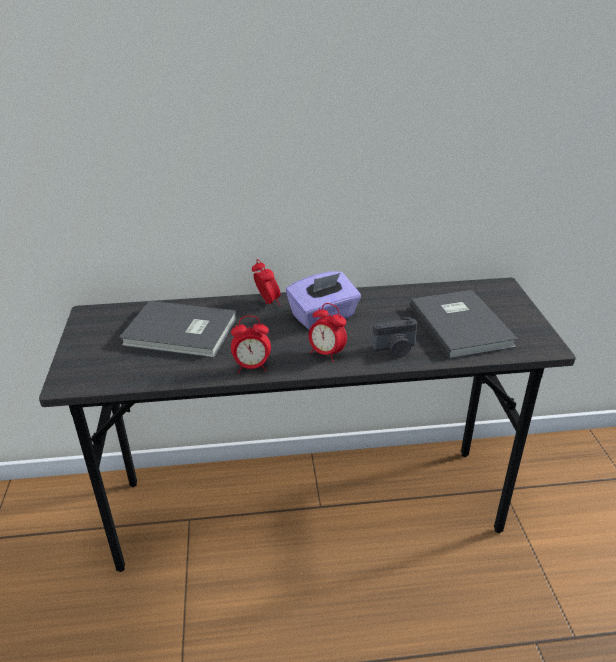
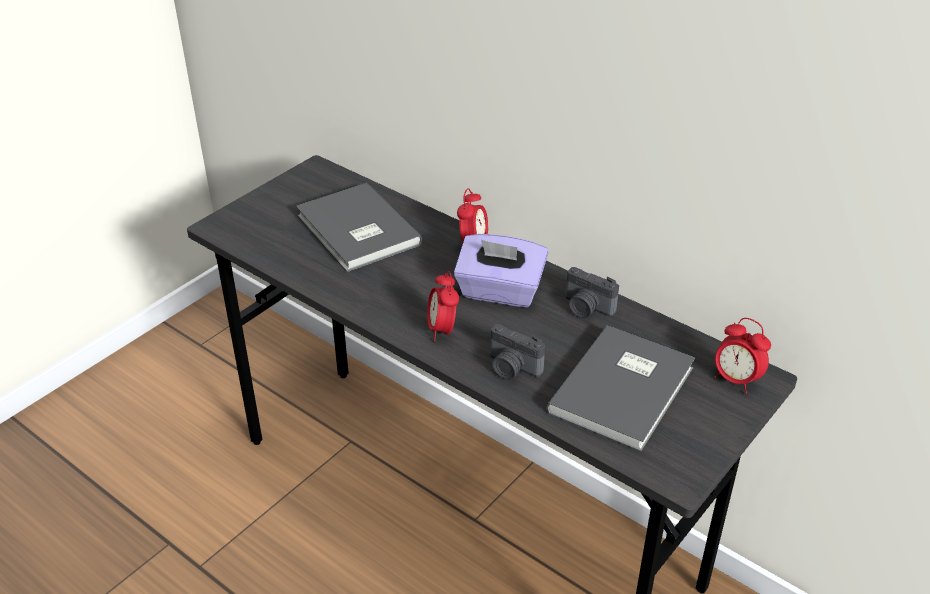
camera: 45 degrees right, 5 degrees up
(252, 367) = (362, 301): alarm clock -> alarm clock (735, 380)
(380, 300) = (586, 308): none -> camera

